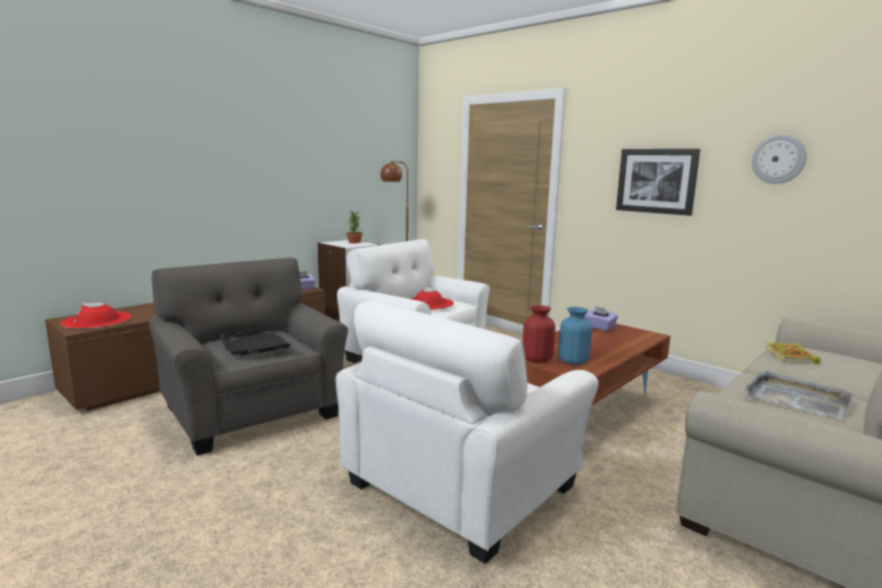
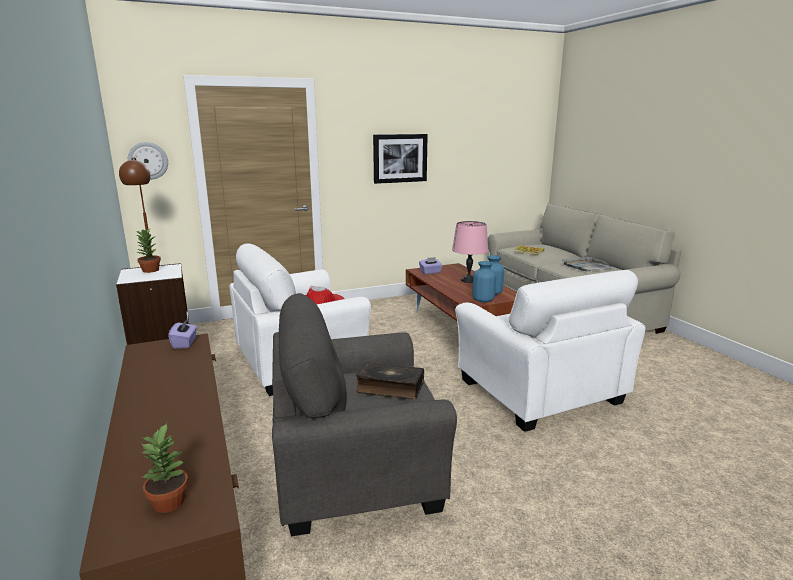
camera: 65 degrees left, 5 degrees up
(97, 320) = (170, 502): red hat -> potted plant
(254, 345) = (390, 388): black tray -> book
(537, 359) = (483, 300): red vase -> blue vase
(603, 346) = (468, 280): none -> pink table lamp
(778, 159) = (468, 140): wall clock -> wall clock (148, 160)

